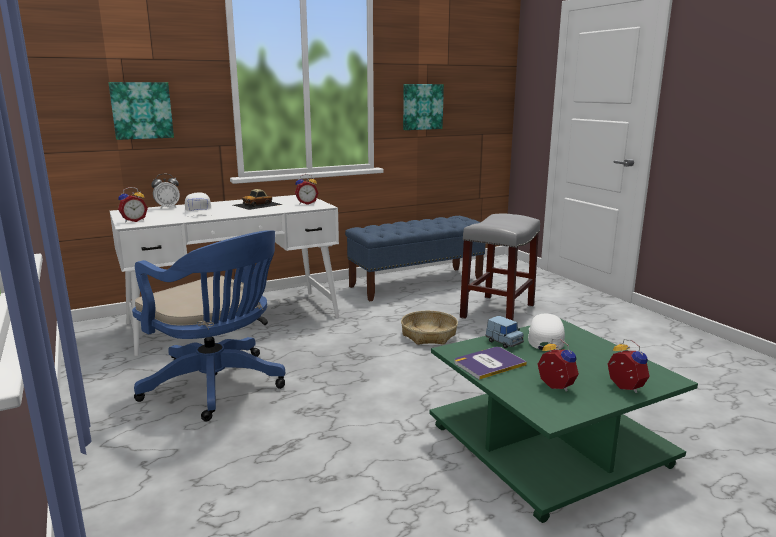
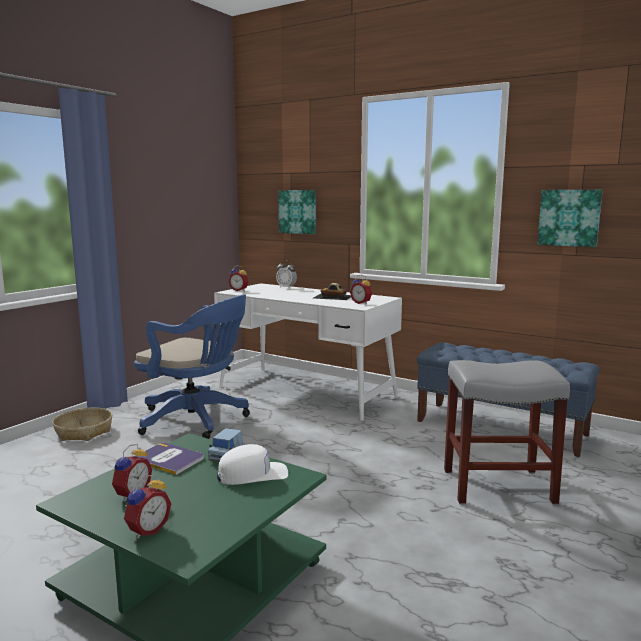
camera: 60 degrees right, 5 degrees down
(198, 212) = (284, 293): white cap -> none
(218, 386) = (197, 420): blue office chair -> blue office chair turned 75 degrees counterclockwise
(428, 335) = (377, 465): basket -> basket (84, 431)

